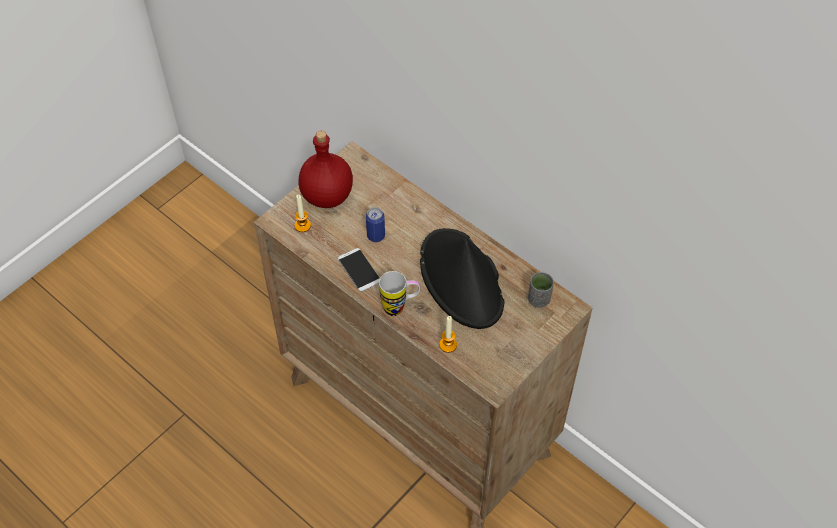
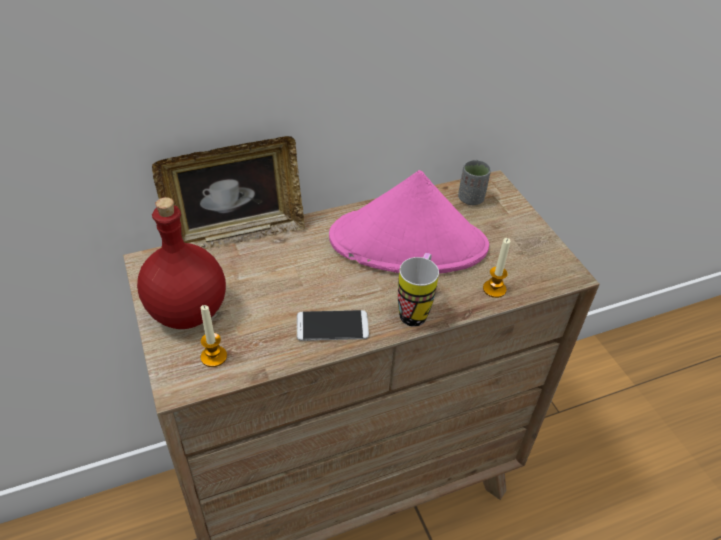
camera: 65 degrees left, 10 degrees down
(376, 236) = (291, 290): can -> none
(406, 184) = (237, 234): none -> picture frame
(461, 280) = (409, 243): black hat -> pink hat

